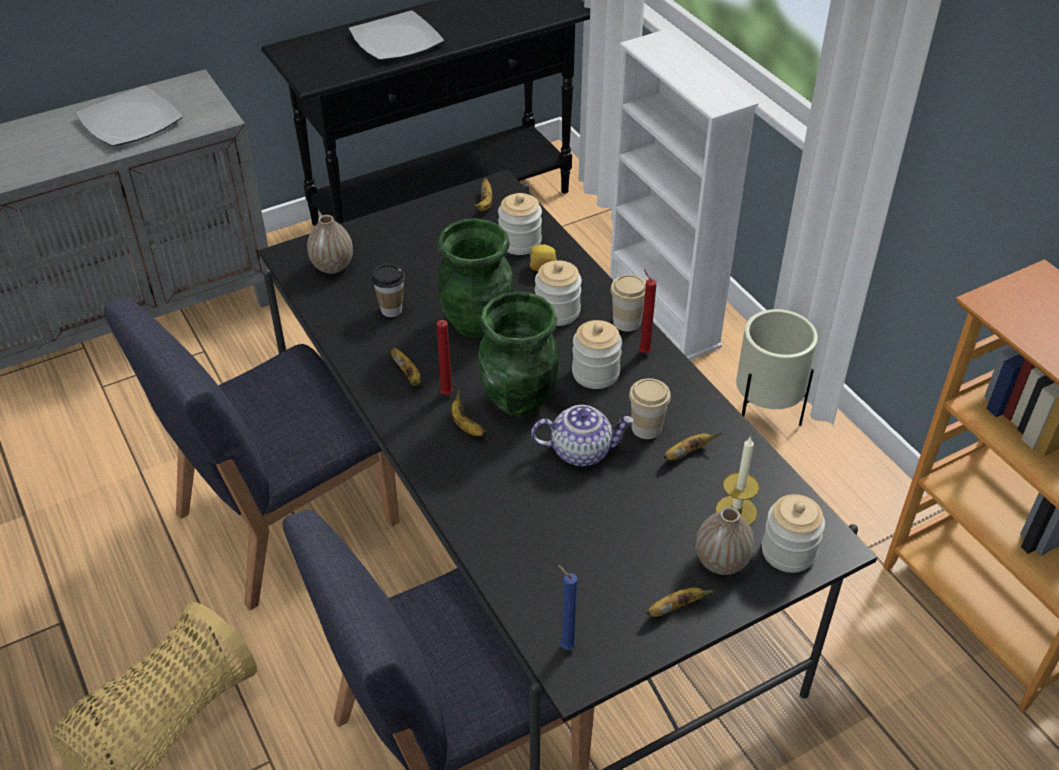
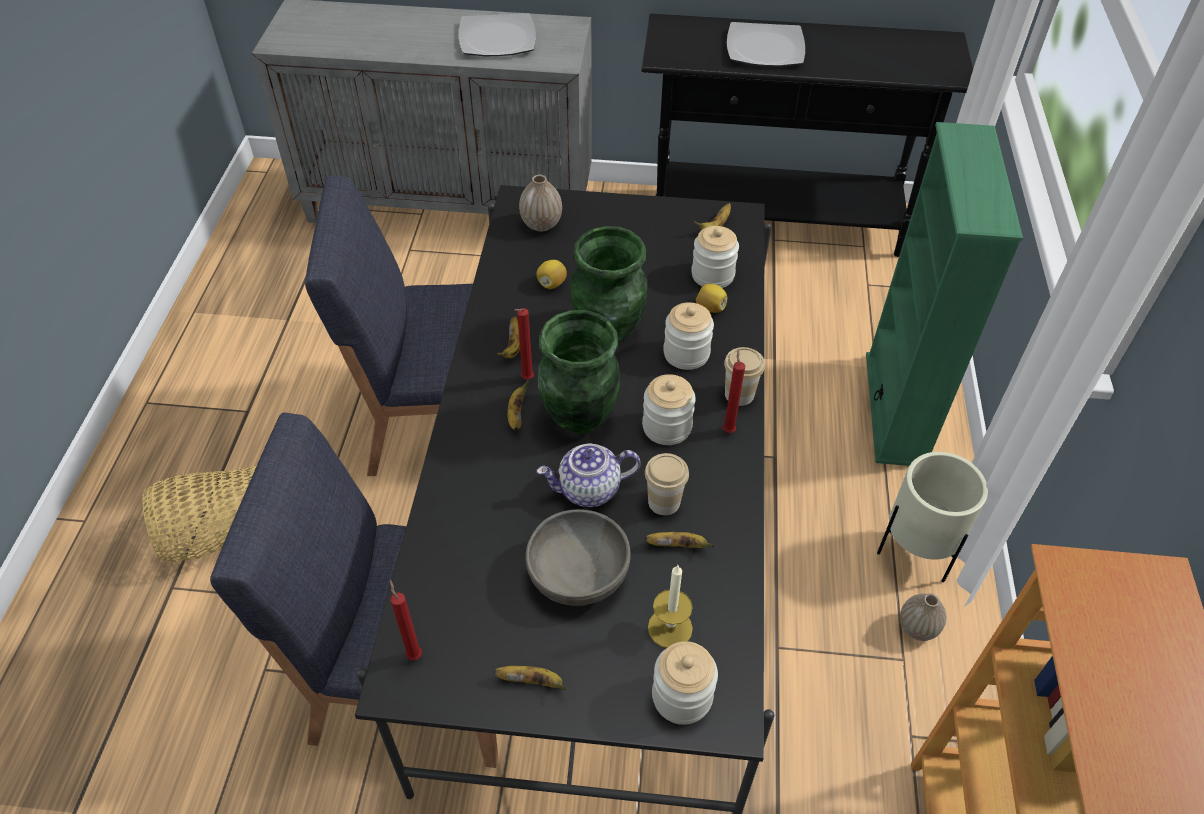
camera: 35 degrees right, 5 degrees up
(391, 310) = (552, 284): cup -> lemon
(565, 645) = (413, 654): blue candle -> red candle
(581, 450) = (588, 490): teapot -> teapot turned 135 degrees clockwise
(633, 513) = (578, 573): none -> grey bowl
(662, 314) = (895, 408): white bookcase -> green bookcase
(721, 562) = (612, 666): vase -> vase (917, 628)

